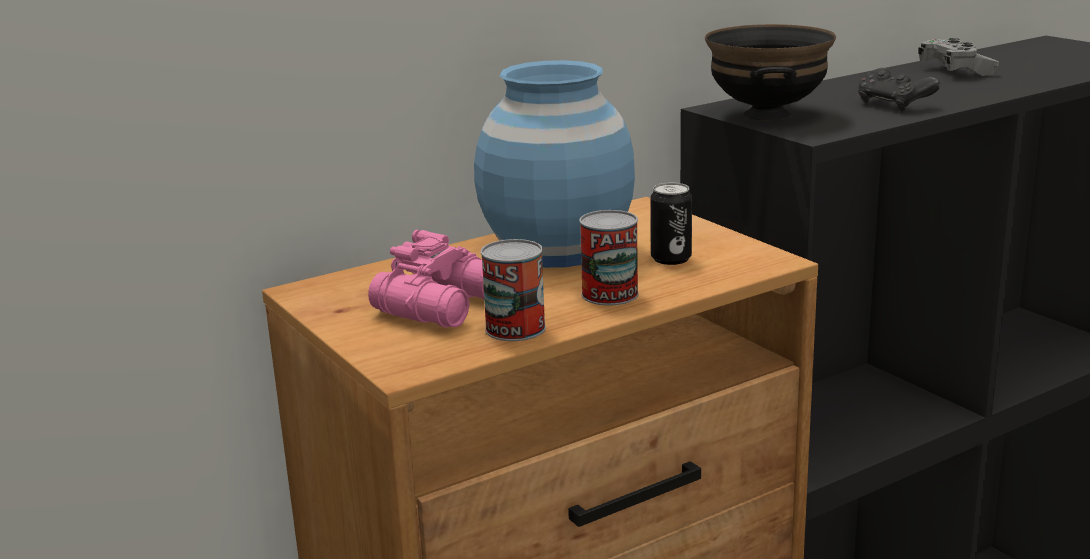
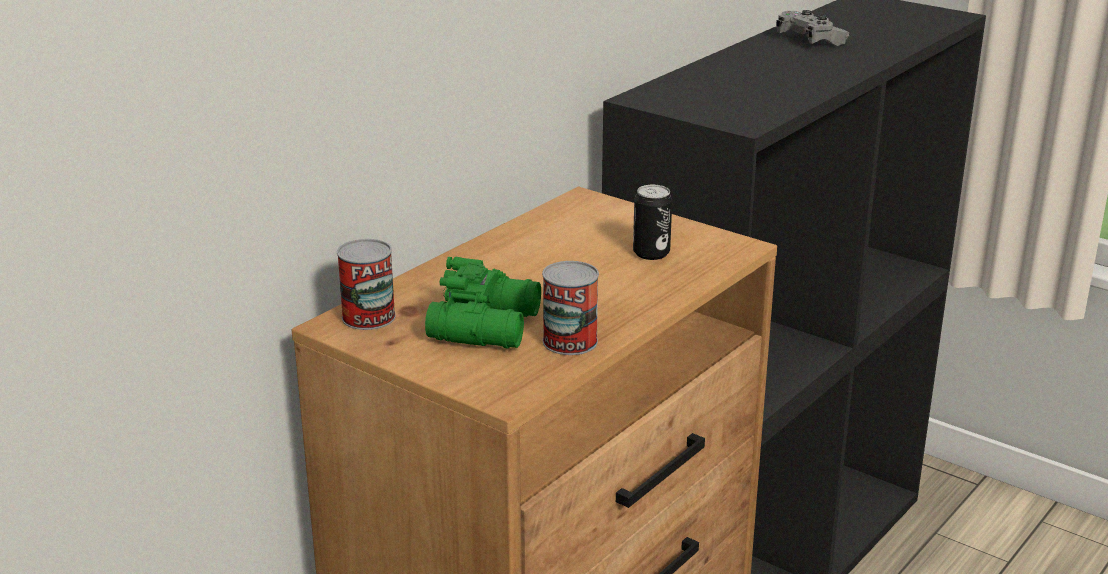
camera: 20 degrees left, 5 degrees up
(446, 305) = (488, 325): pink binoculars -> green binoculars
(557, 250) = (542, 254): blue vase -> none
(610, 294) = (625, 296): can -> can (368, 317)
(765, 115) = (687, 104): black bowl -> none
(894, 104) = (788, 85): black game controller -> none

